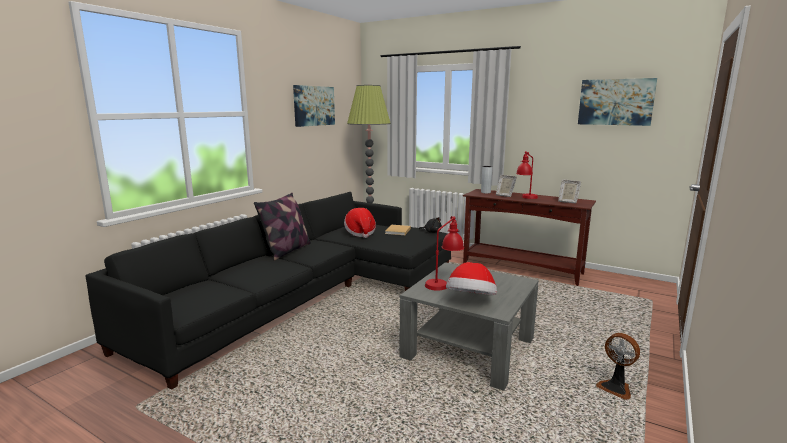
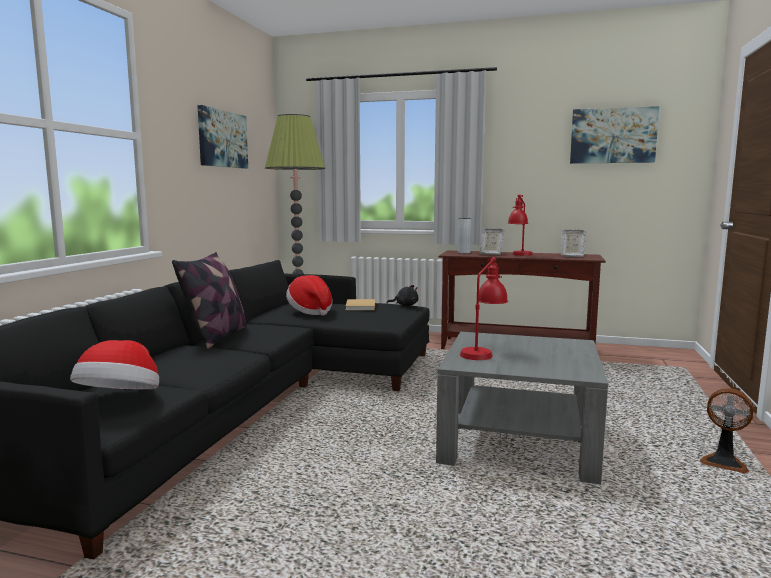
camera: 15 degrees left, 5 degrees down
(471, 301) = (538, 366): hat -> hat (120, 400)

